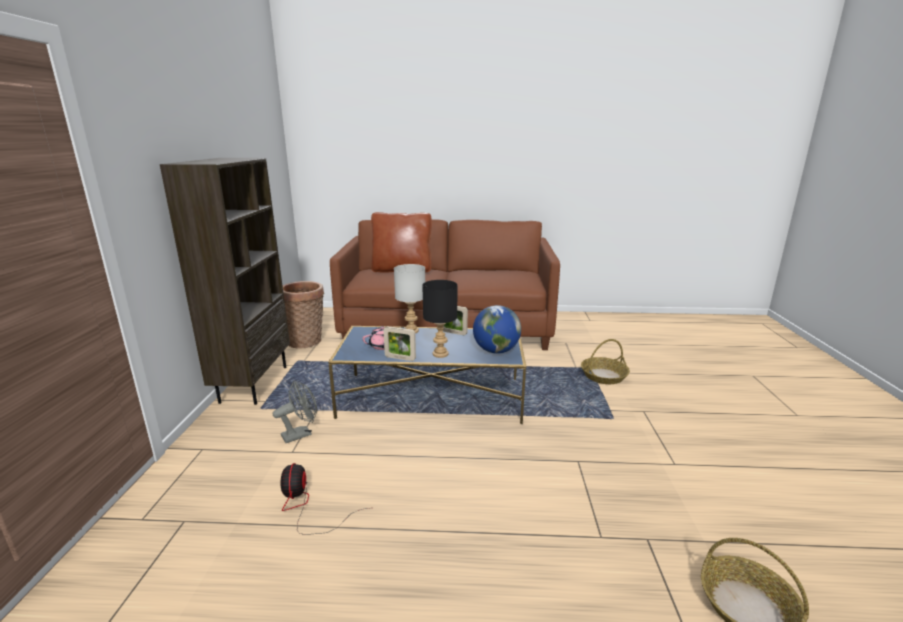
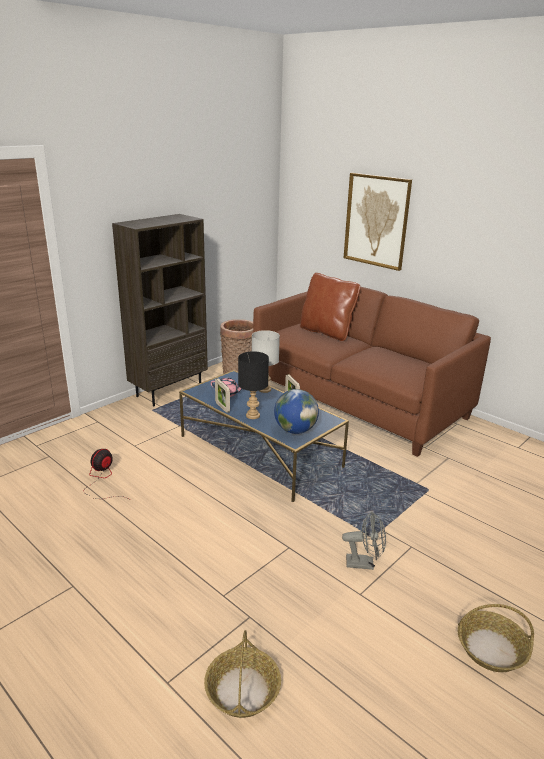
camera: 40 degrees right, 5 degrees up
(301, 434) = (152, 437): grey fan -> grey fan (364, 563)
(414, 155) = (376, 221): none -> picture
(603, 376) = (429, 502): basket -> basket (490, 649)

